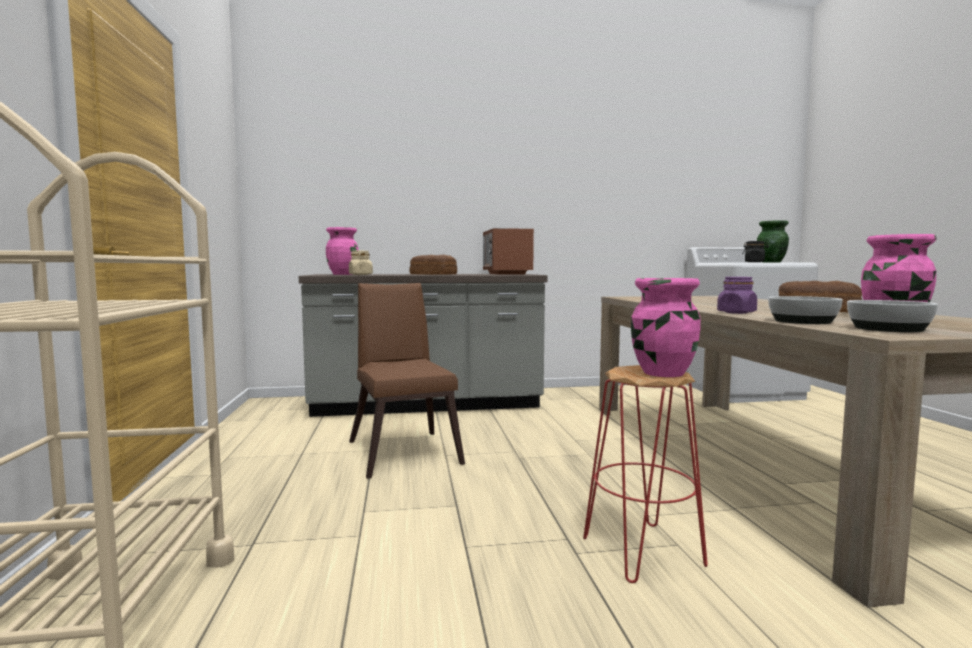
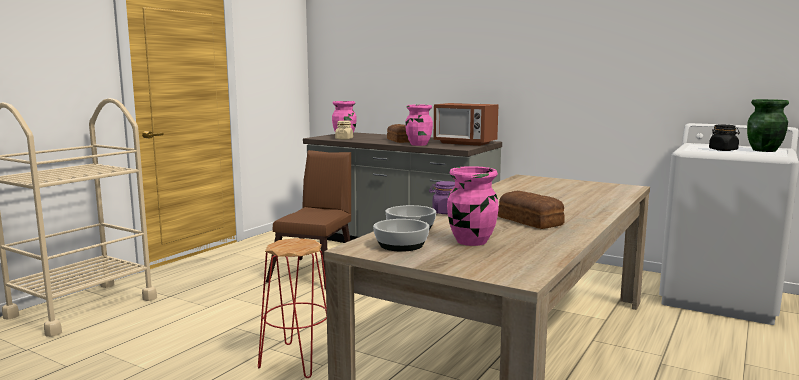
camera: 40 degrees right, 5 degrees up
(506, 274) = (465, 143): microwave -> microwave turned 90 degrees counterclockwise
(662, 373) = (293, 247): pink vase -> pink vase (418, 144)

